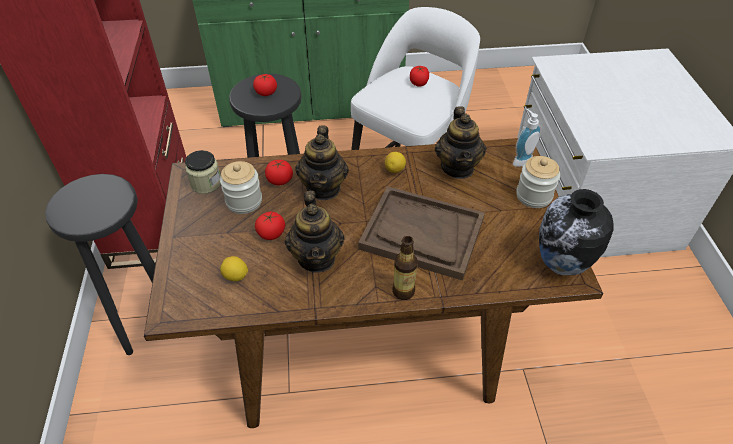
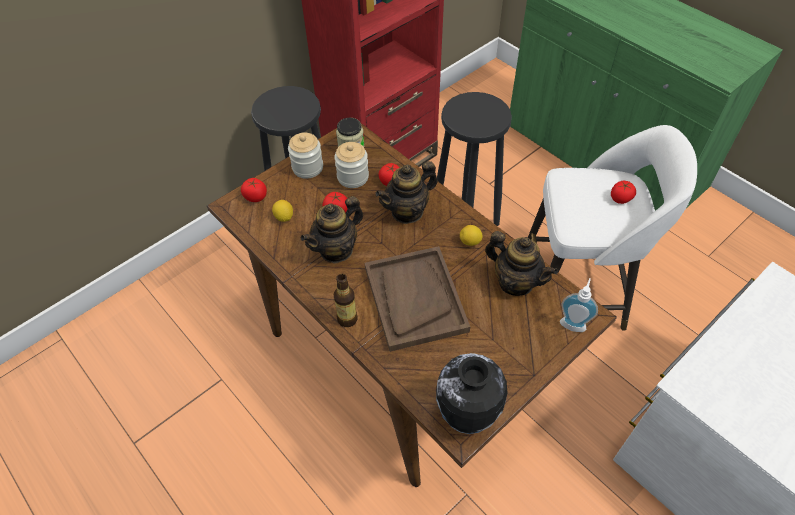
camera: 55 degrees right, 5 degrees up
(266, 93) = (477, 114): tomato -> tomato (256, 197)
(458, 167) = (515, 282): teapot -> teapot turned 105 degrees counterclockwise
(533, 196) = (534, 356): jar -> jar (307, 168)

